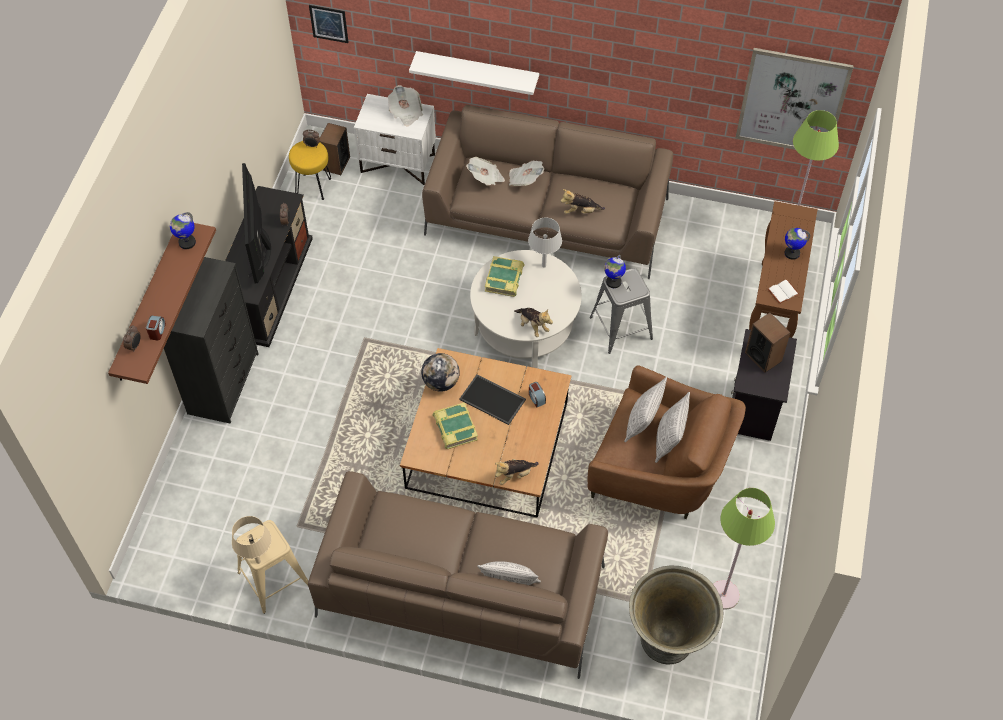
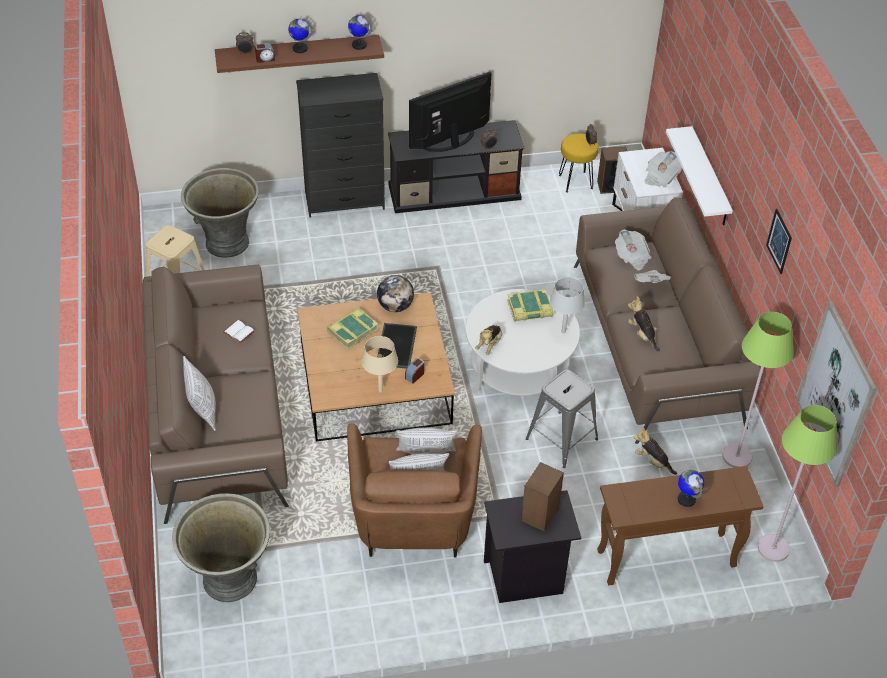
camera: 65 degrees right, 10 degrees down
(224, 511) = (226, 242): none -> grey planter
(258, 561) = (152, 243): beige table lamp -> beige table lamp (380, 391)
(329, 23) = (668, 59): picture -> picture (779, 241)
(514, 475) = (324, 386): plush toy -> plush toy (653, 461)
(613, 282) = (566, 377): globe -> globe (300, 48)
(724, 595) = (298, 613): green floor lamp -> green floor lamp (737, 456)
(783, 293) = (628, 505): white book -> white book (238, 332)

